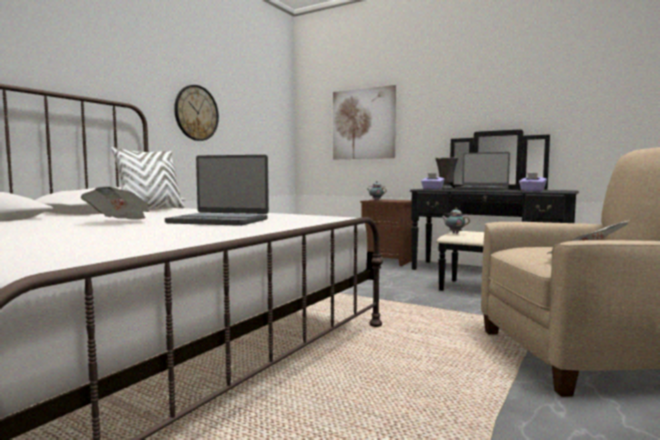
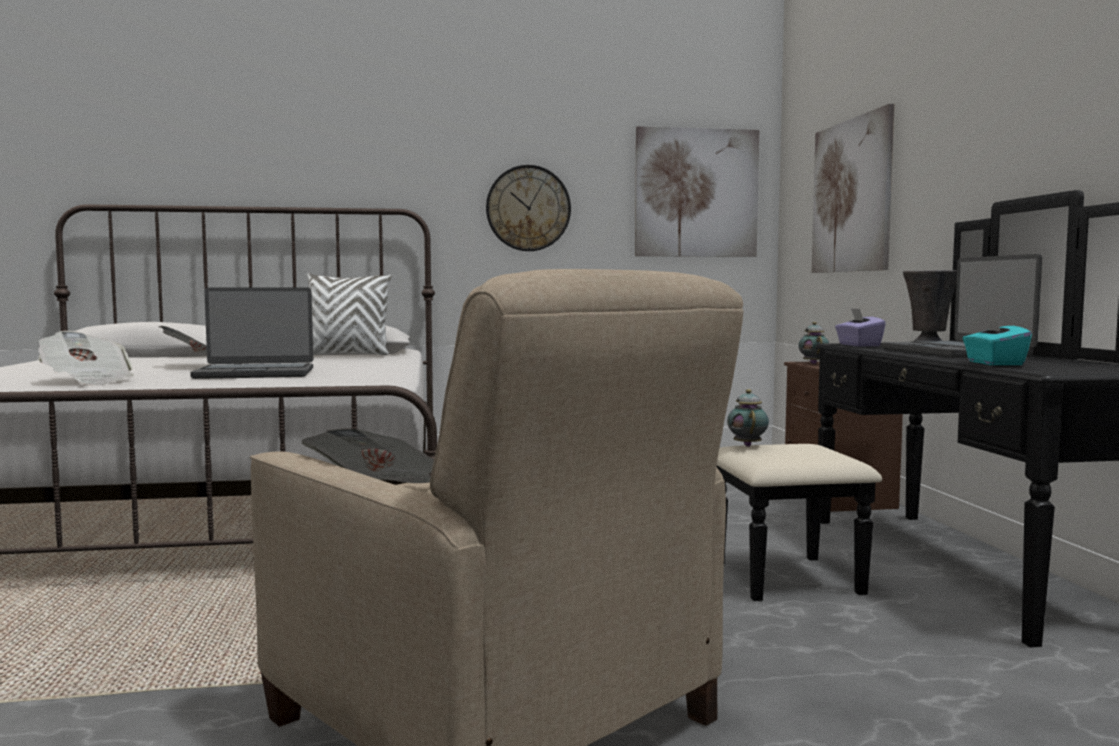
camera: 50 degrees right, 0 degrees up
(157, 236) = (88, 382): none -> newspaper
(219, 221) = (255, 373): laptop -> laptop turned 75 degrees counterclockwise
(267, 114) = (696, 193): none -> picture
(532, 190) = (994, 363): purple tissue box -> turquoise tissue box

